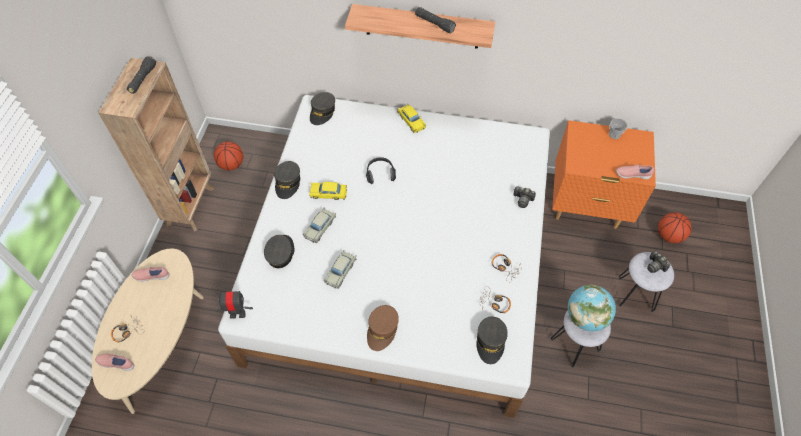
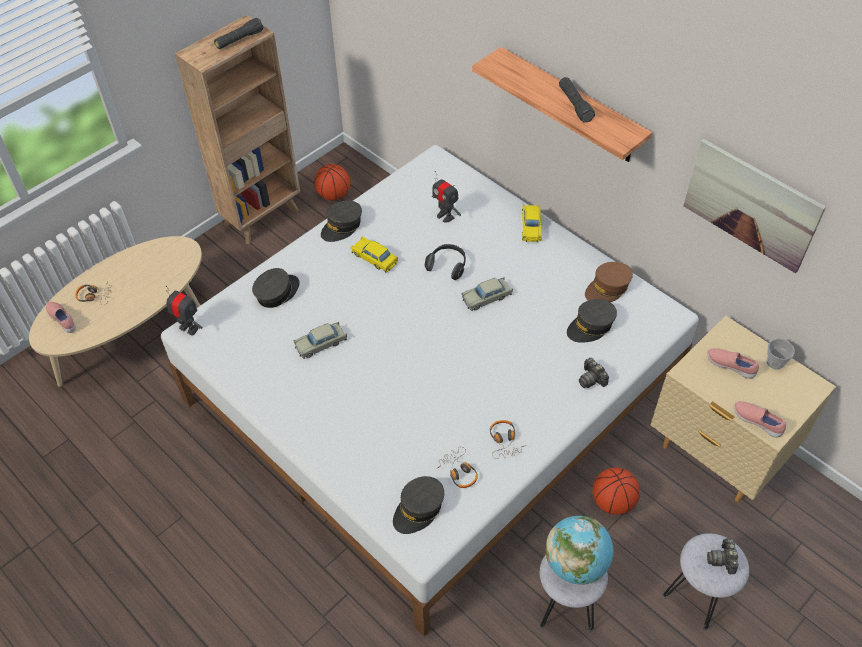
camera: 35 degrees right, 5 degrees down
(152, 276) = (155, 256): pink shoe -> pink shoe (730, 366)
(320, 228) = (337, 288): beige toy car -> beige toy car (487, 298)
(322, 112) = (439, 171): grey cap -> grey cap (591, 326)
(352, 141) = (445, 216): none -> toy robot
(382, 330) = (313, 427): brown cap -> brown cap (607, 288)
(579, 42) = (751, 205): none -> picture
(586, 206) = (717, 454): orange nightstand -> beige nightstand
(669, 235) = (807, 552): basketball -> basketball (612, 502)

